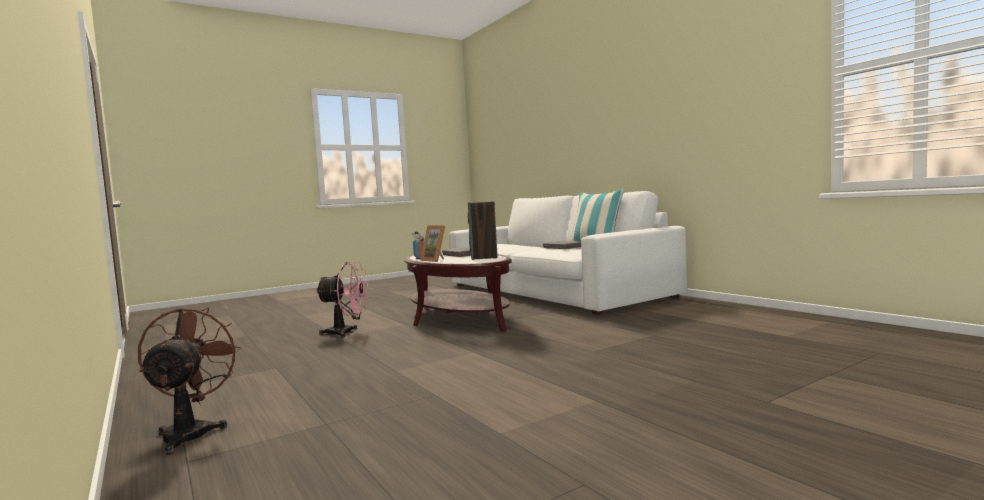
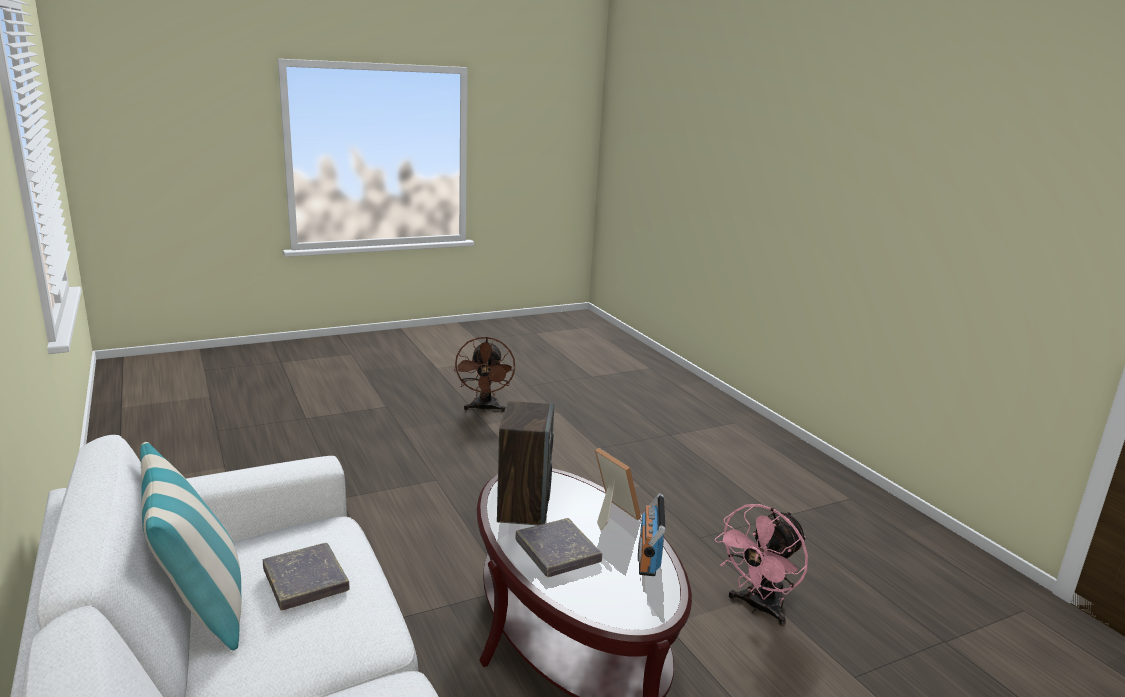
camera: 175 degrees left, 15 degrees up
(191, 432) = (760, 442): brown fan -> brown fan (484, 409)
(346, 333) = (758, 608): pink fan -> pink fan turned 60 degrees counterclockwise

